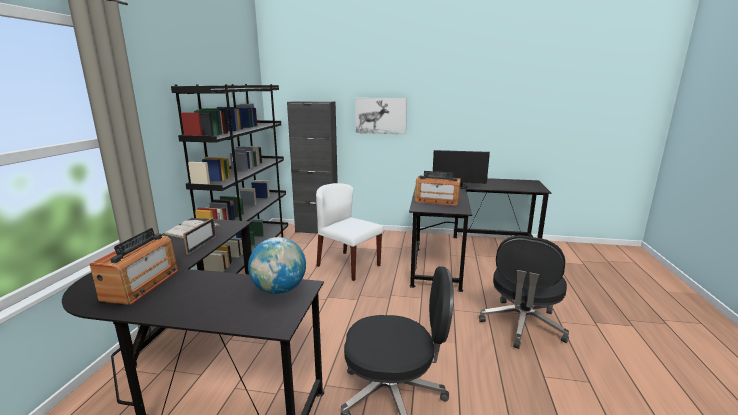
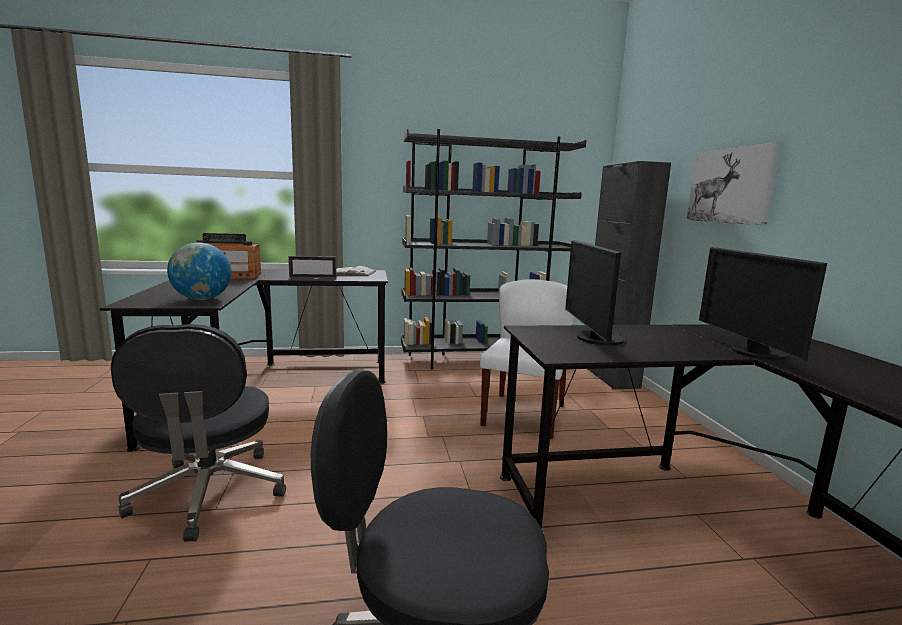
camera: 70 degrees right, 5 degrees down
(437, 201) = (594, 338): radio -> monitor

